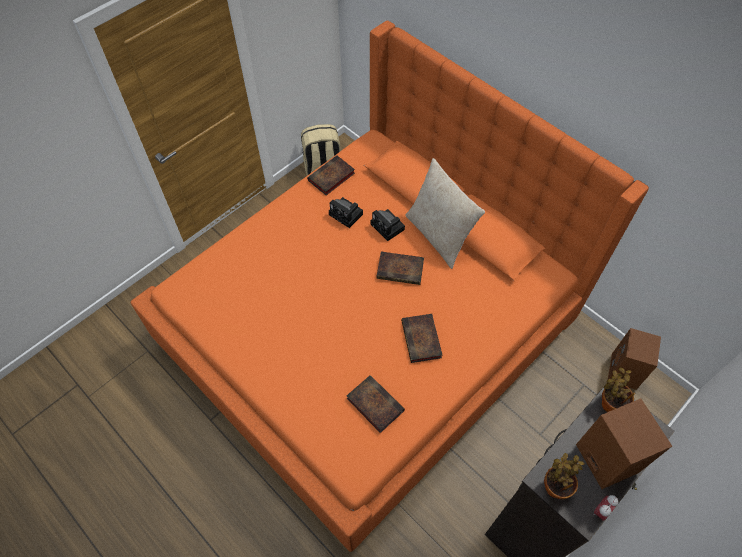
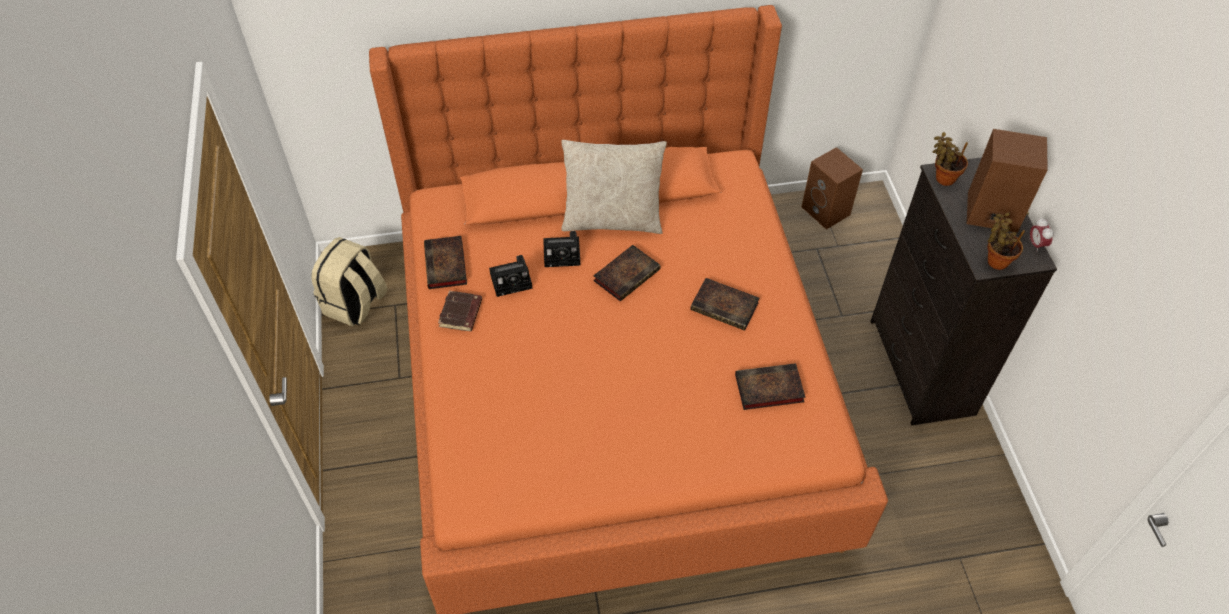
camera: 55 degrees left, 5 degrees down
(302, 206) = (461, 314): none -> brown book

